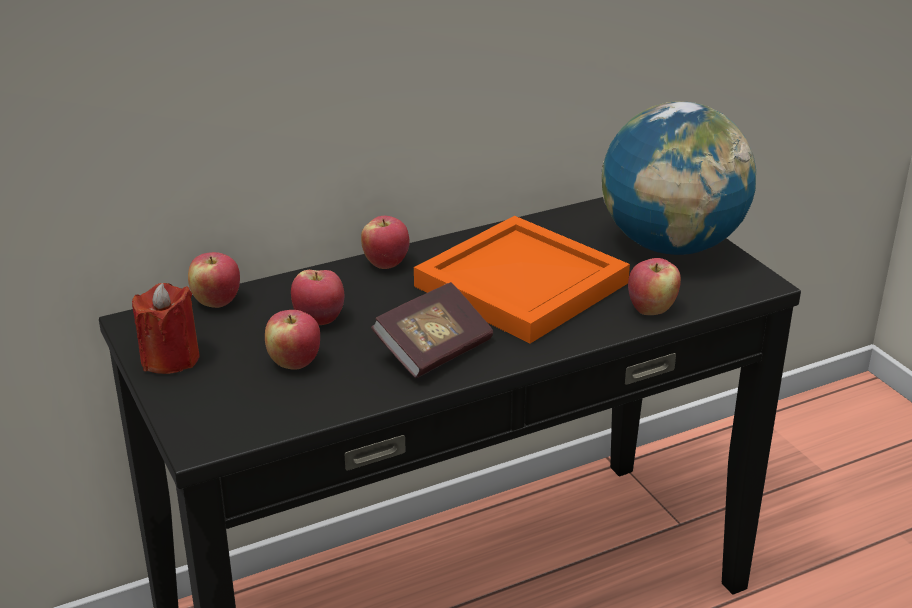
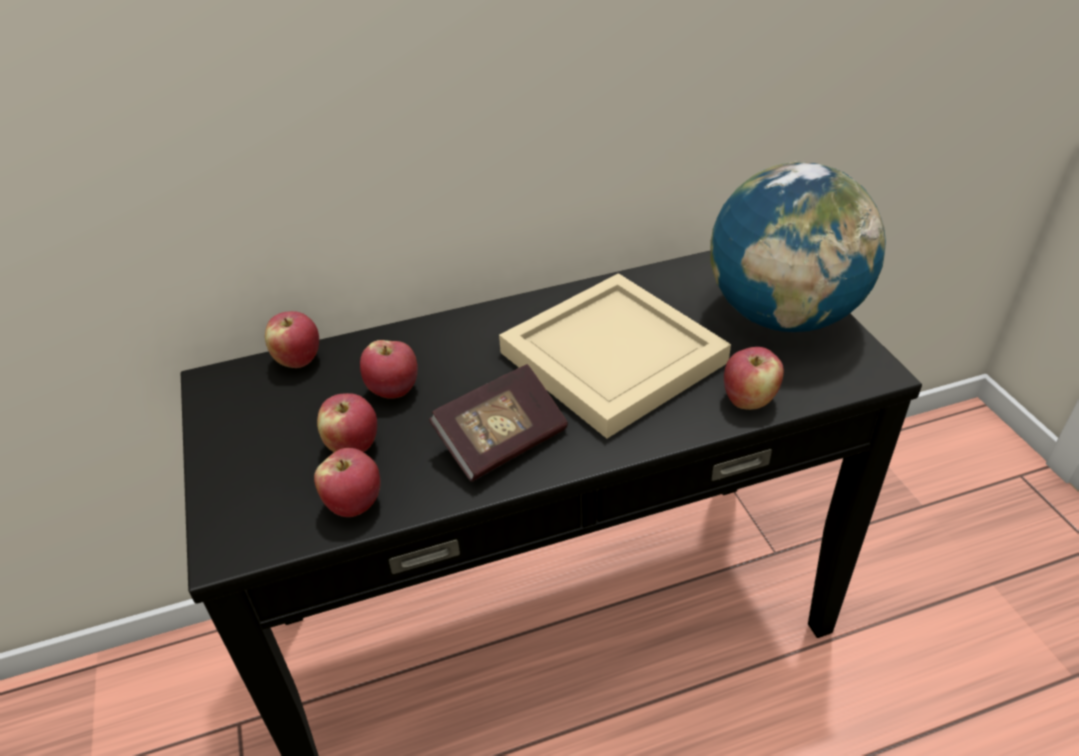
camera: 10 degrees right, 10 degrees up
(170, 358) = (231, 431): red candle -> none
(386, 263) = (478, 321): apple -> apple (354, 504)
(517, 284) = (609, 357): orange tray -> beige tray

